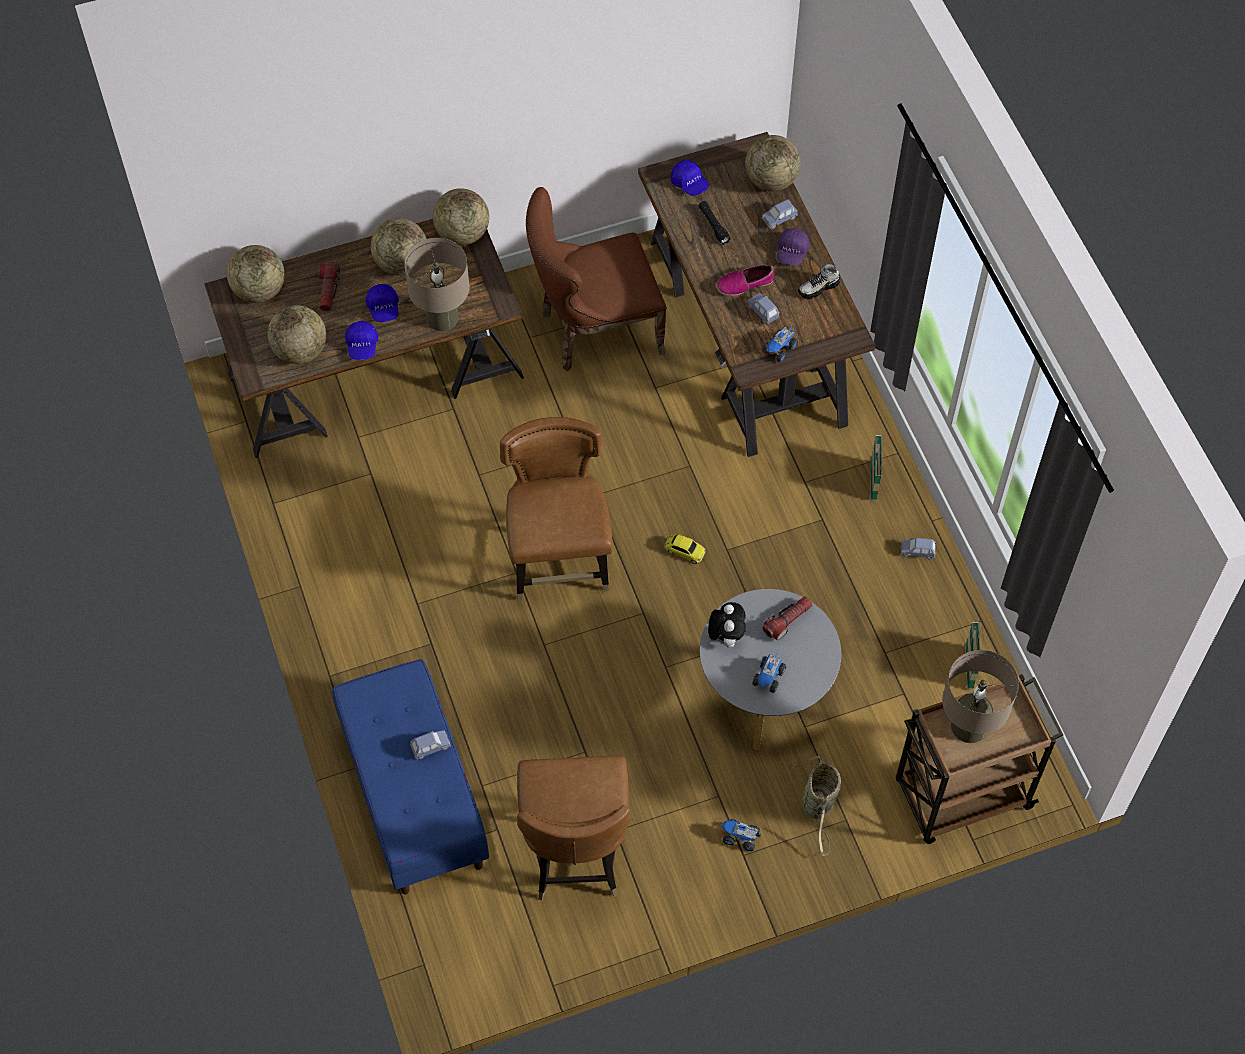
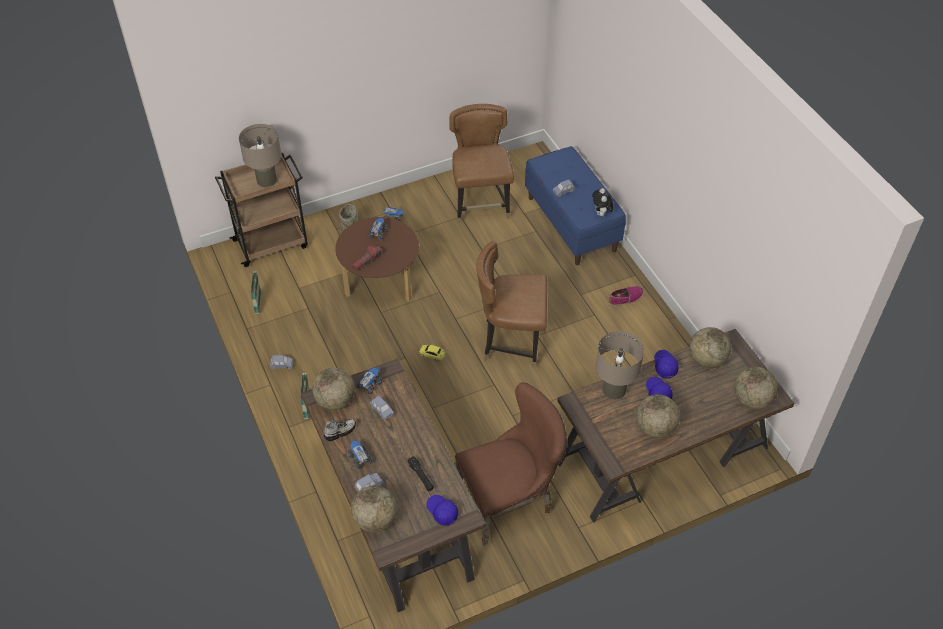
camera: 175 degrees right, 10 degrees down
(328, 290) = (702, 404): flashlight -> none
(462, 234) = (615, 455): globe -> globe (335, 401)
(559, 562) = (511, 343): brown chair -> brown chair turned 105 degrees clockwise
(726, 636) = (403, 251): plush toy -> plush toy (601, 214)
(744, 284) = (395, 431): shoe -> shoe (625, 298)
(765, 692) = (380, 283): grey coffee table -> brown coffee table
(792, 252) = (359, 458): purple cap -> toy truck

